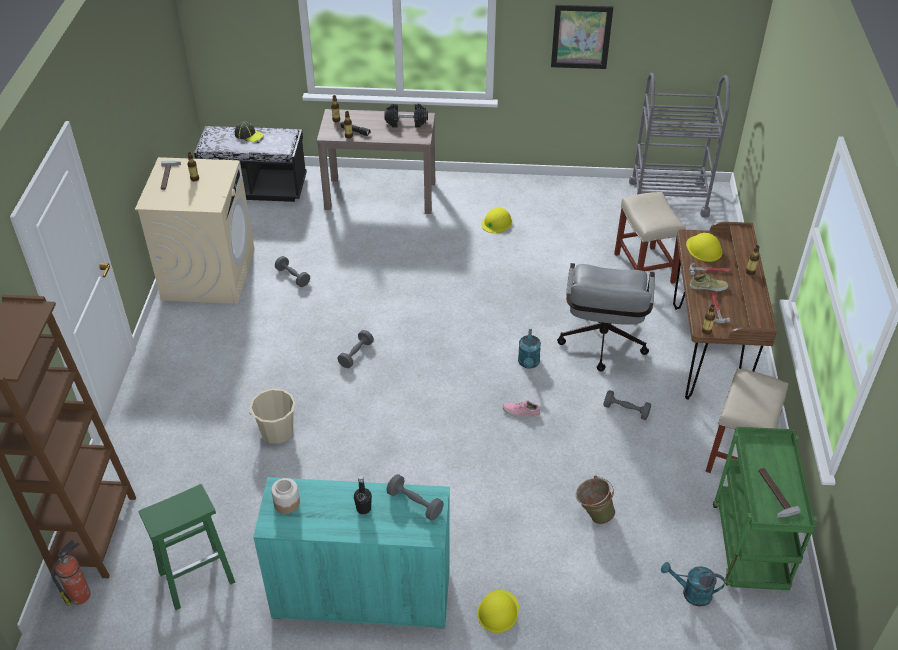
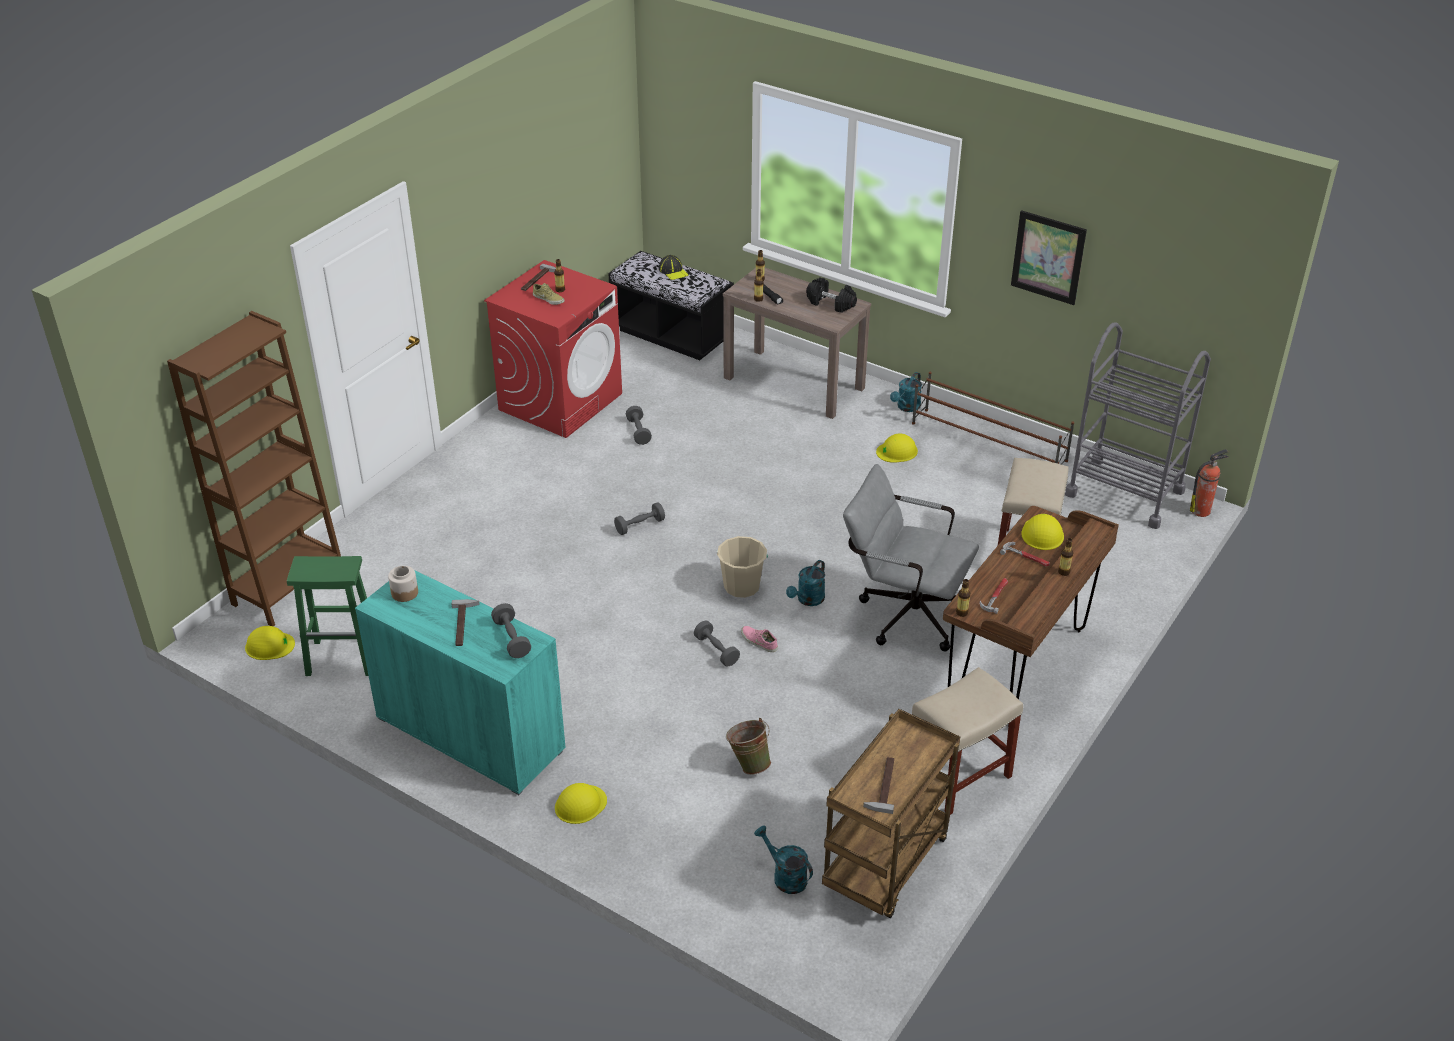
camera: 30 degrees right, 5 degrees down
(80, 594) = (241, 630): fire extinguisher -> fire extinguisher (1201, 510)
(119, 597) = (269, 645): none -> yellow hard hat
(209, 274) = (561, 401): beige washing machine -> red washing machine
(277, 432) = (508, 566): beige bucket -> beige bucket (741, 586)
(363, 508) = (464, 624): black bottle -> hammer
(476, 187) = (906, 407): none -> turquoise watering can
(553, 193) = (989, 442): none -> brown shoe rack
(601, 345) = (903, 613): grey office chair -> grey office chair turned 75 degrees clockwise
(626, 410) = (872, 684): grey dumbbell -> grey dumbbell (716, 650)
(708, 286) = (1009, 572): beige shoe -> beige shoe (549, 299)
(750, 549) = (886, 866): green cart -> brown cart

